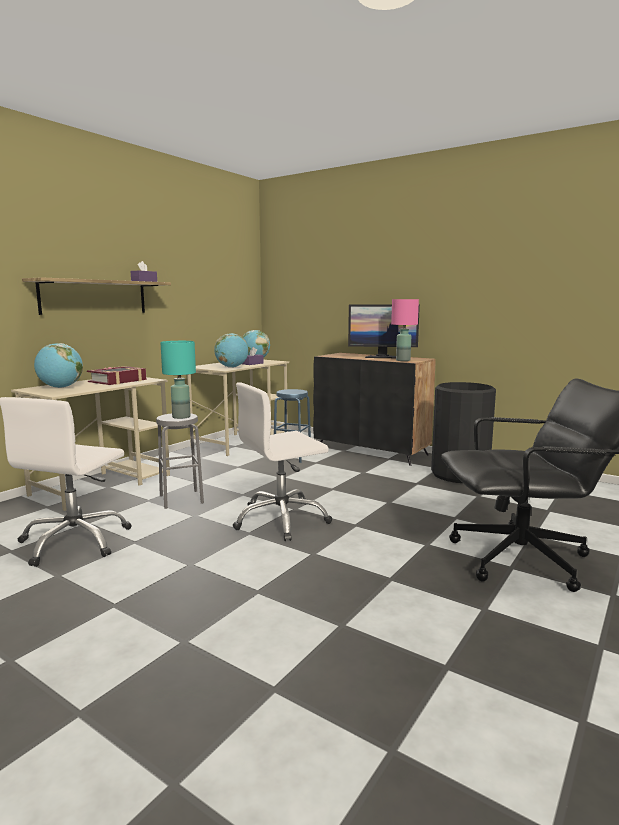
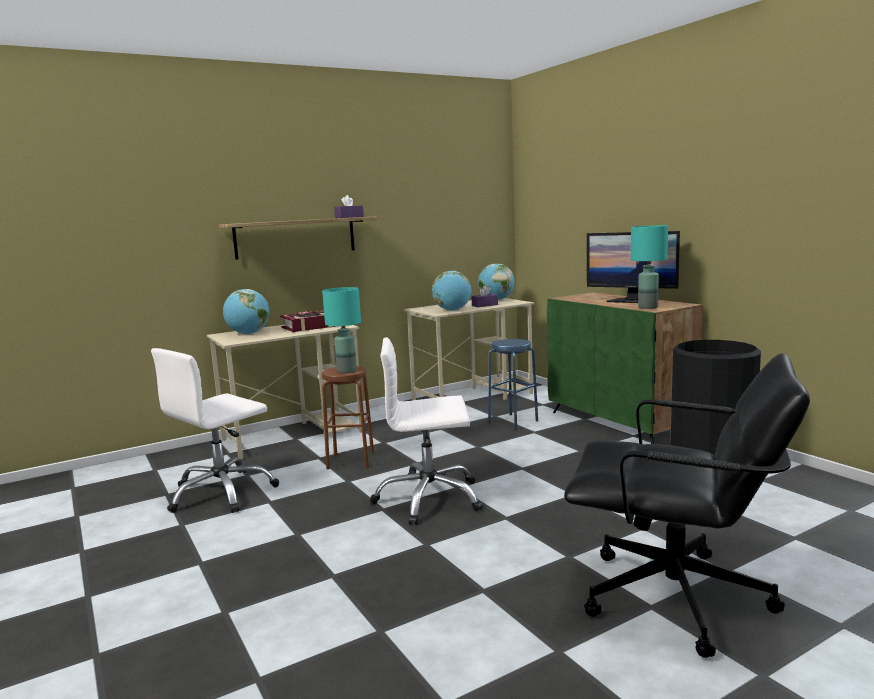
camera: 25 degrees right, 0 degrees up
(181, 499) = (350, 461): grey stool -> brown stool
(372, 451) = (619, 423): black cabinet -> green cabinet
(402, 360) = (647, 307): pink table lamp -> turquoise table lamp

